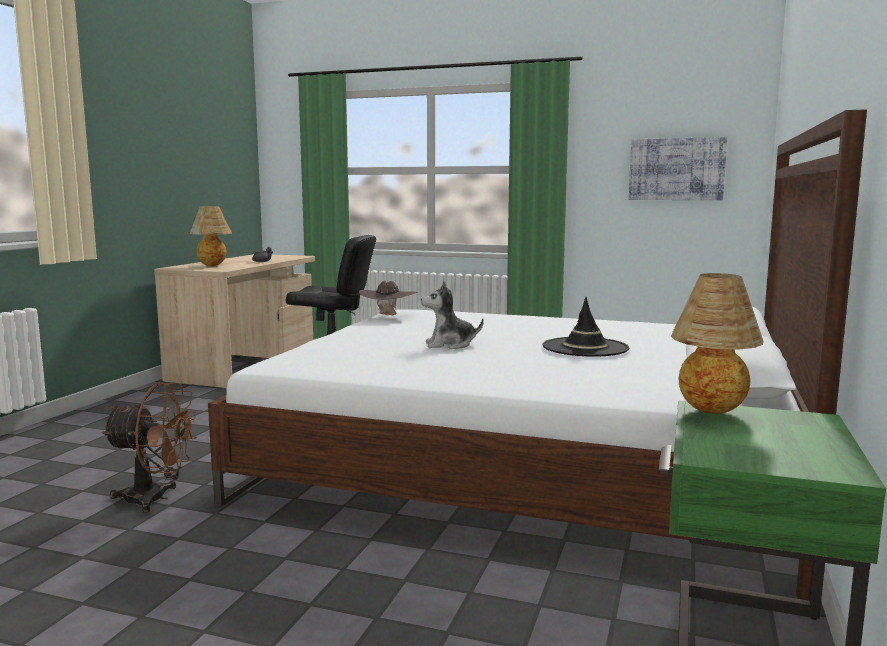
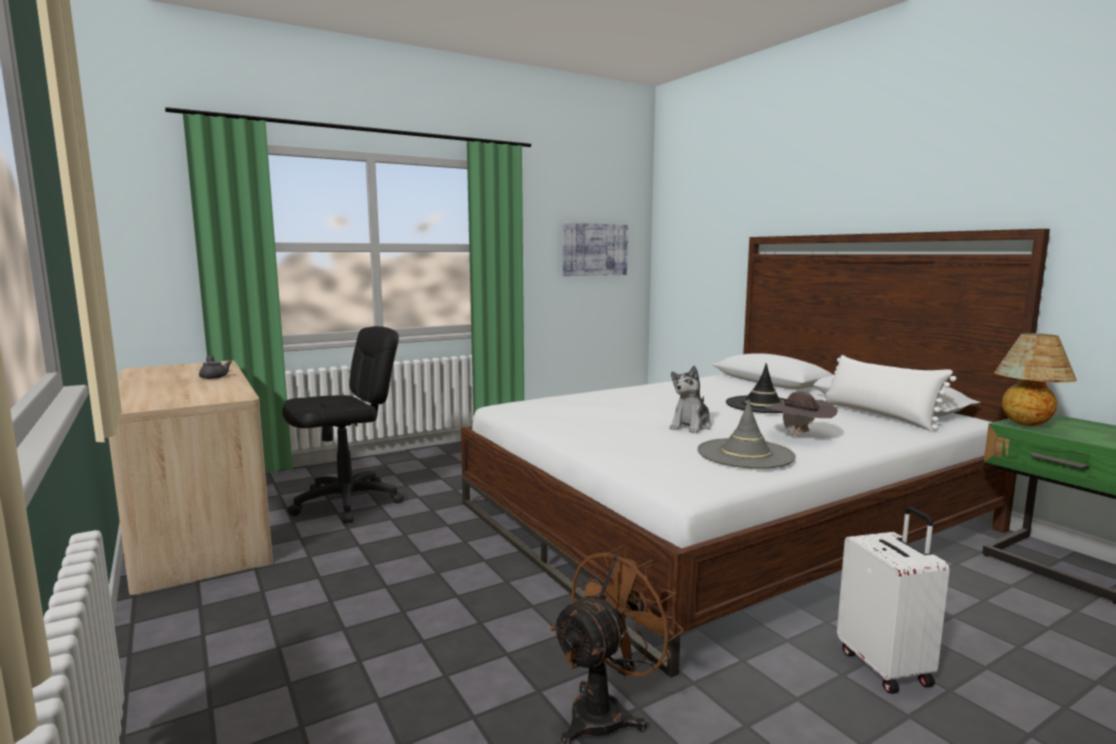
camera: 50 degrees left, 0 degrees up
(213, 266) = (184, 394): table lamp -> none
(319, 573) = (886, 667): none -> white suitcase
(384, 363) = (745, 454): none -> grey hat
(388, 316) = (529, 414): brown hat -> brown hat (799, 436)
(661, 379) = (879, 415): none -> white pillow

